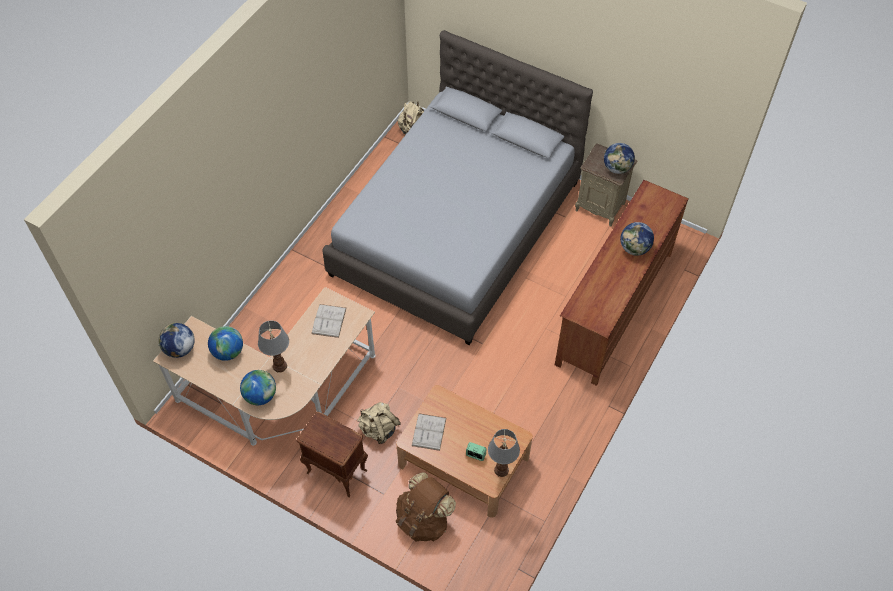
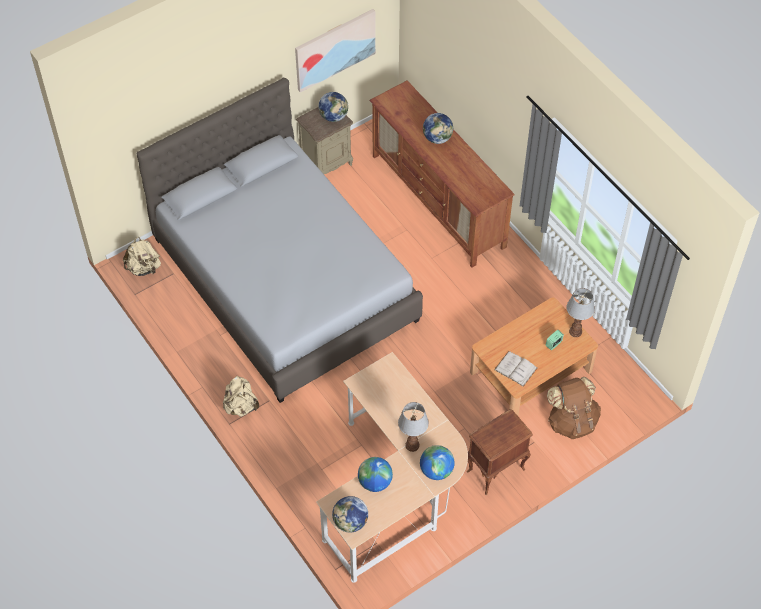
camera: 65 degrees left, 0 degrees up
(329, 320) = (383, 390): white book -> none
(379, 429) = (469, 422): beige backpack -> beige backpack (241, 406)
(656, 114) = (334, 49): none -> picture

